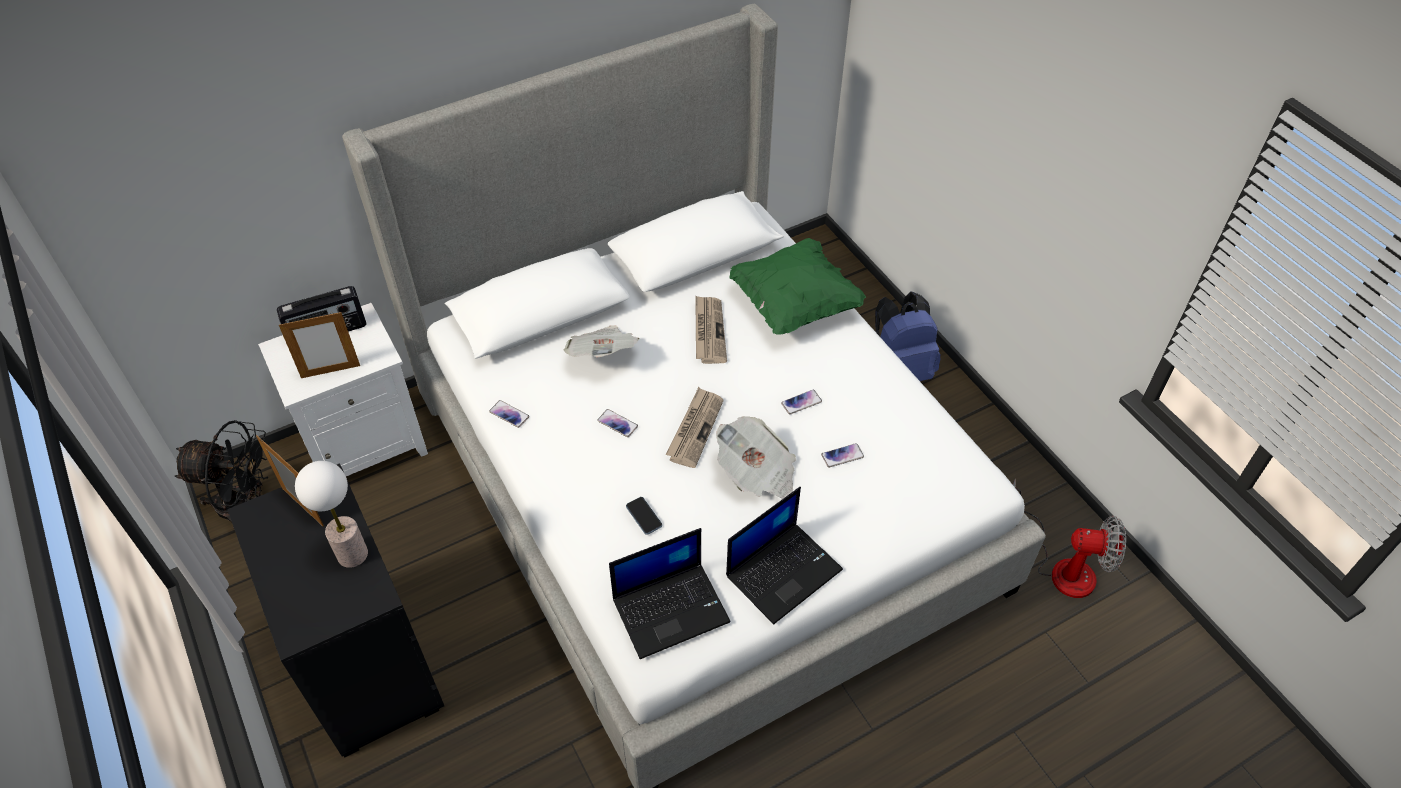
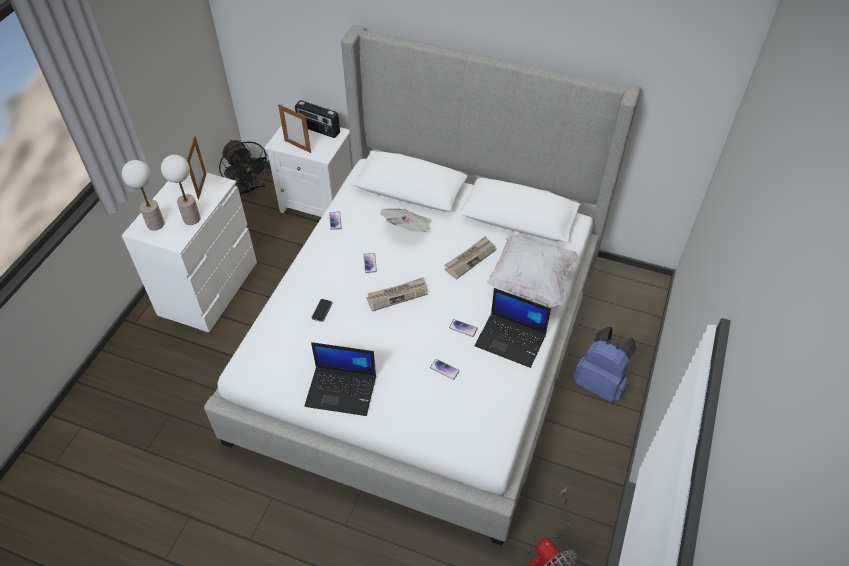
camera: 50 degrees right, 0 degrees up
(311, 604) = (156, 224): none -> table lamp
(366, 662) = (209, 289): black dresser -> white dresser
(671, 609) = (276, 357): laptop -> laptop (511, 340)
(757, 473) = (395, 339): newspaper -> none
(794, 304) = (531, 281): green pillow -> white pillow

